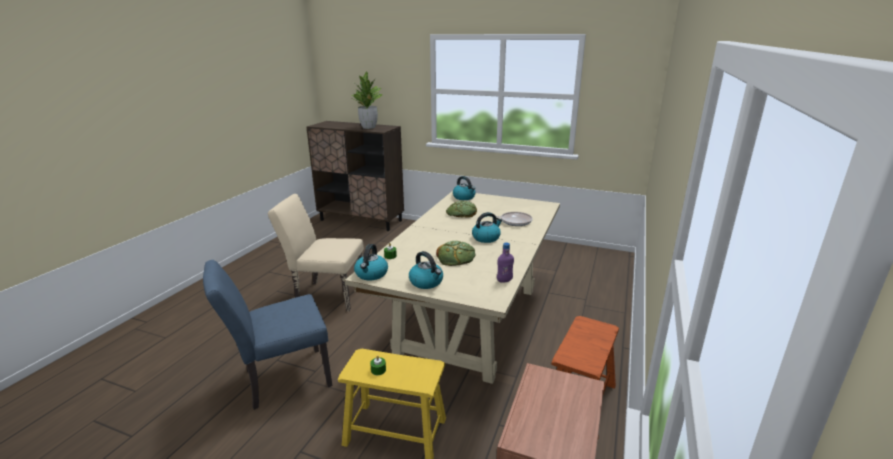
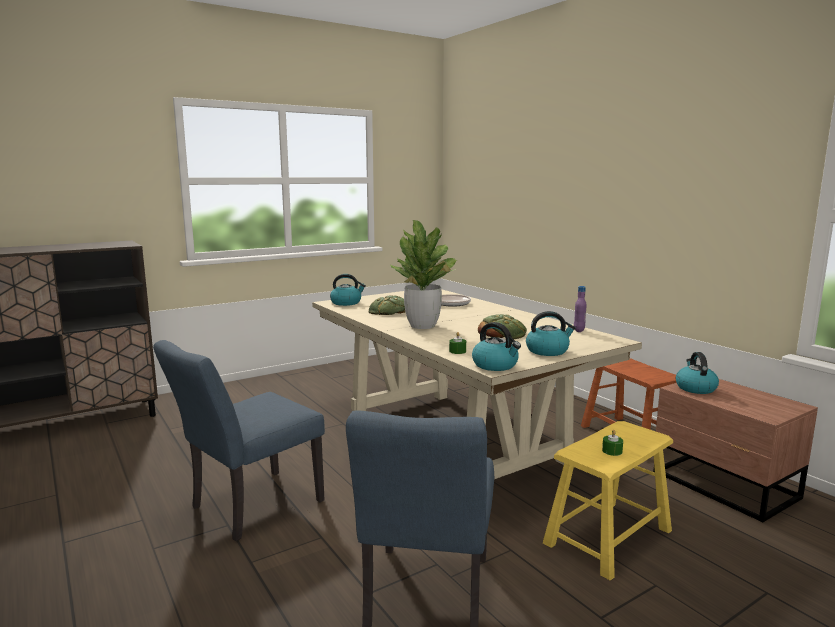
camera: 55 degrees left, 10 degrees down
(325, 295) = (248, 507): beige chair -> blue chair
(368, 127) = (88, 245): potted plant -> potted plant (423, 326)
(486, 238) = (473, 317): kettle -> kettle (695, 388)

